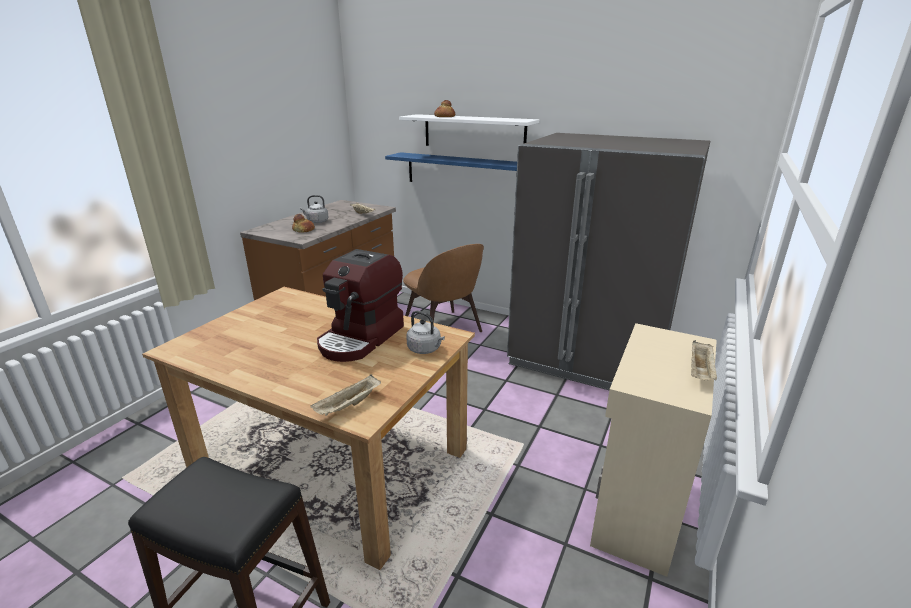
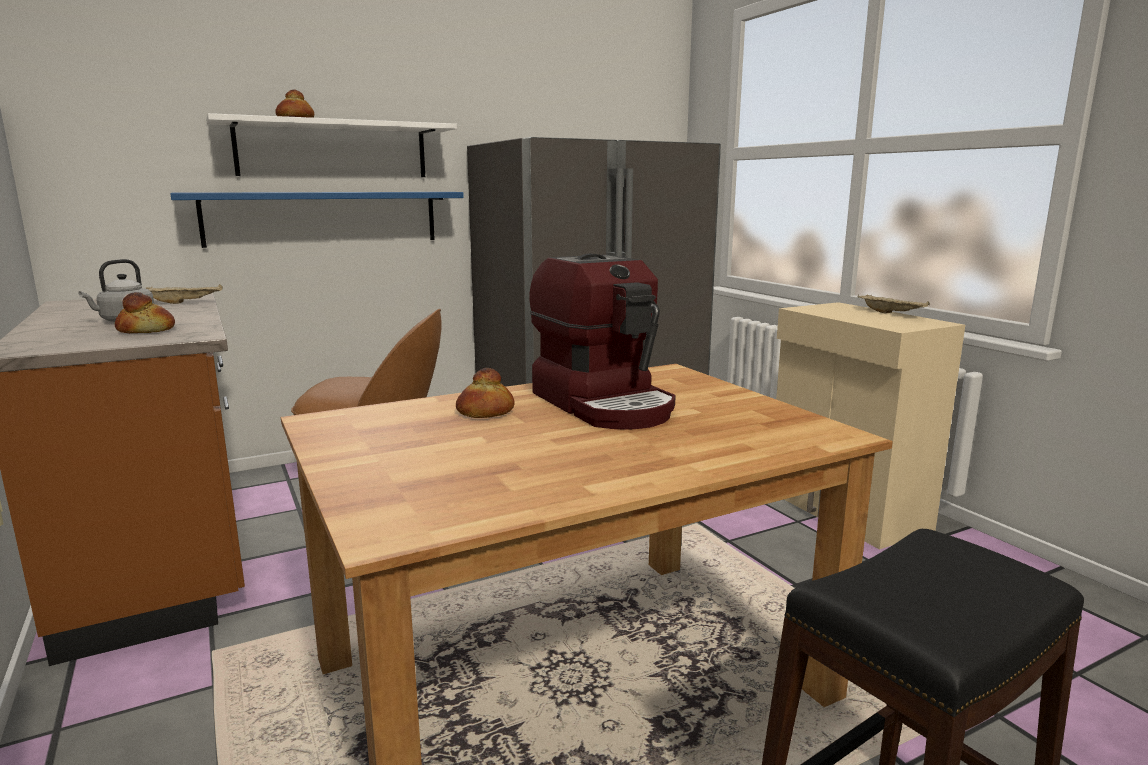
camera: 55 degrees left, 10 degrees down
(322, 317) = (485, 412): none -> bread
(348, 406) = (800, 437): beige tray -> none
(425, 349) = (690, 385): grey kettle -> none

